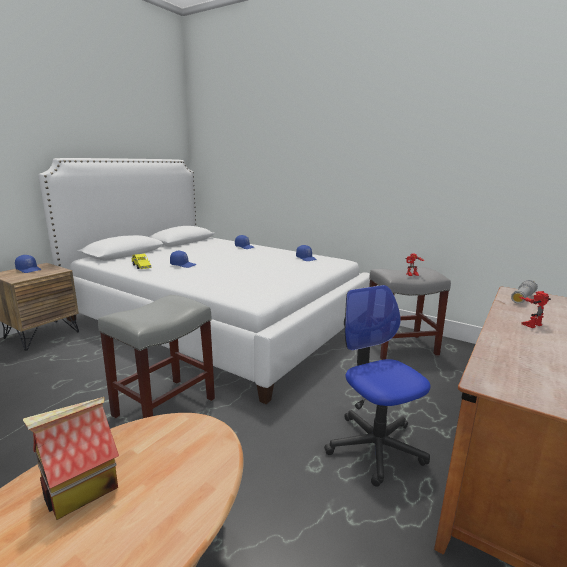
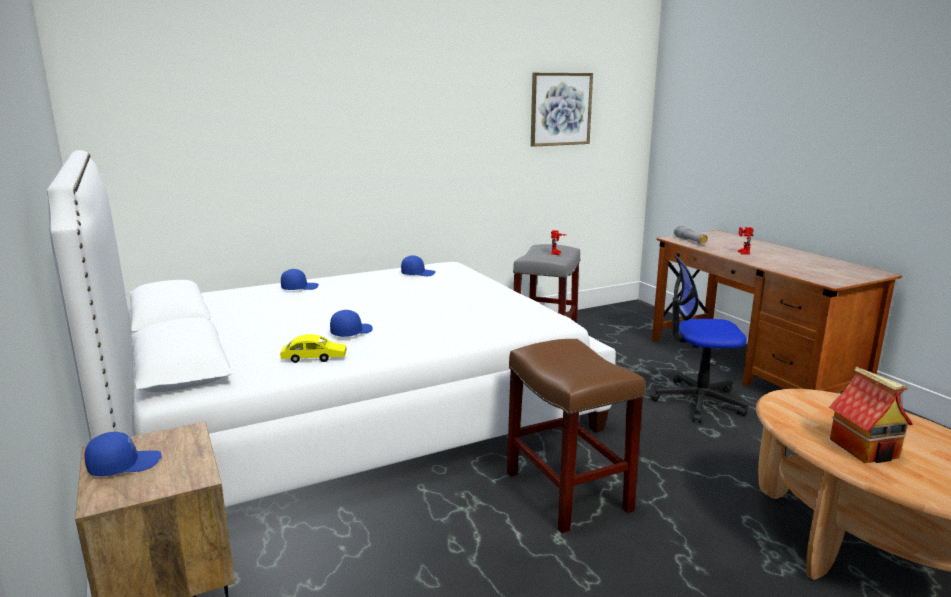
camera: 60 degrees left, 0 degrees up
(165, 407) = (566, 491): grey stool -> brown stool
(489, 147) = (560, 109): none -> picture

